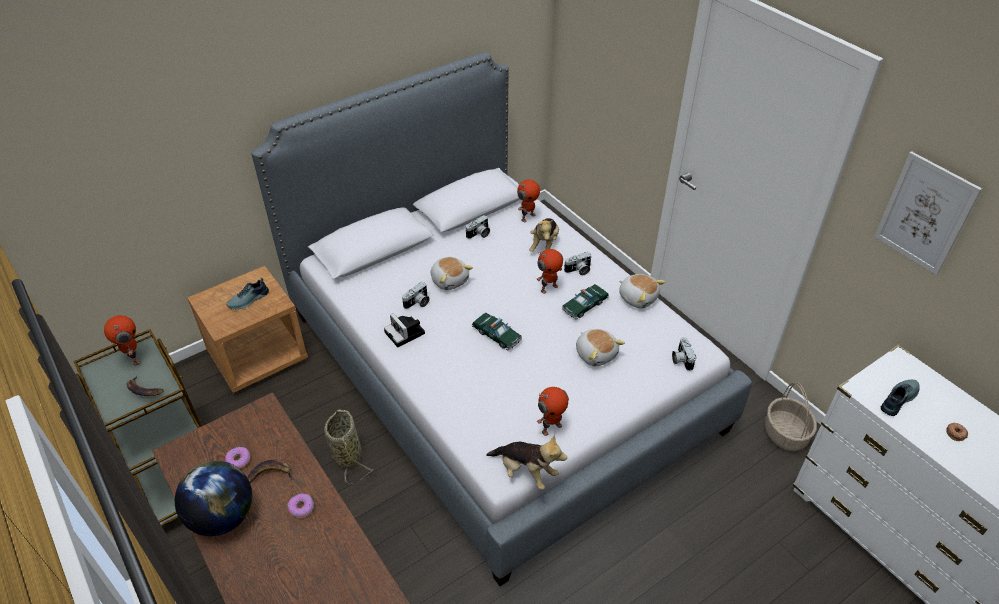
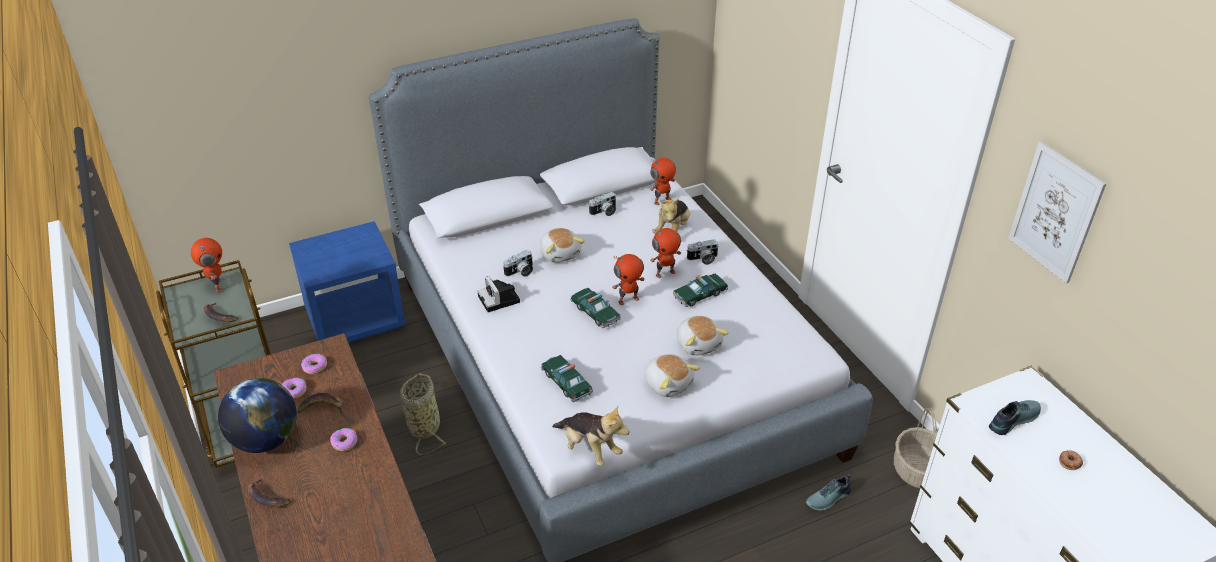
camera: 10 degrees right, 5 degrees down
(239, 579) = (267, 497): none -> banana
(249, 300) = (350, 252): shoe -> shoe (829, 499)
(252, 431) = (315, 366): none -> donut
(258, 356) = (356, 318): brown nightstand -> blue nightstand
(488, 409) = (566, 383): none -> toy car
(551, 428) = (629, 409): toy robot -> toy robot (628, 299)
(638, 297) = (761, 293): plush toy -> plush toy (668, 383)
(681, 359) = (792, 360): camera -> none

